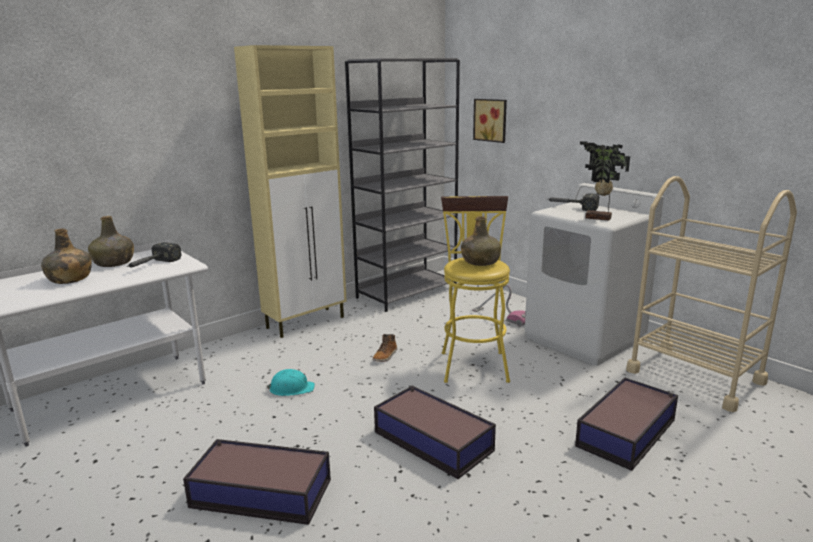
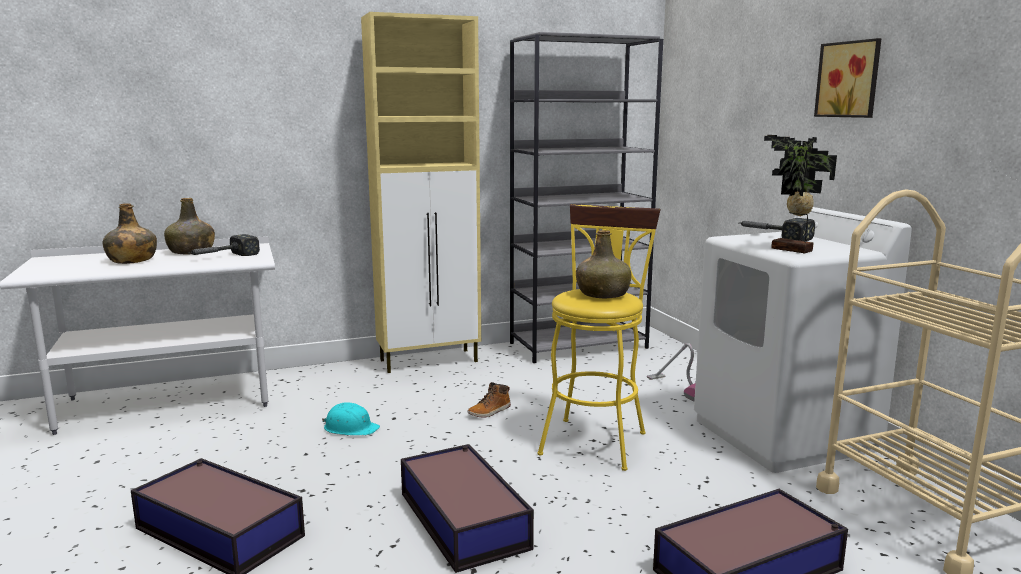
camera: 20 degrees right, 5 degrees down
(491, 120) = (707, 121): picture -> picture (850, 79)

